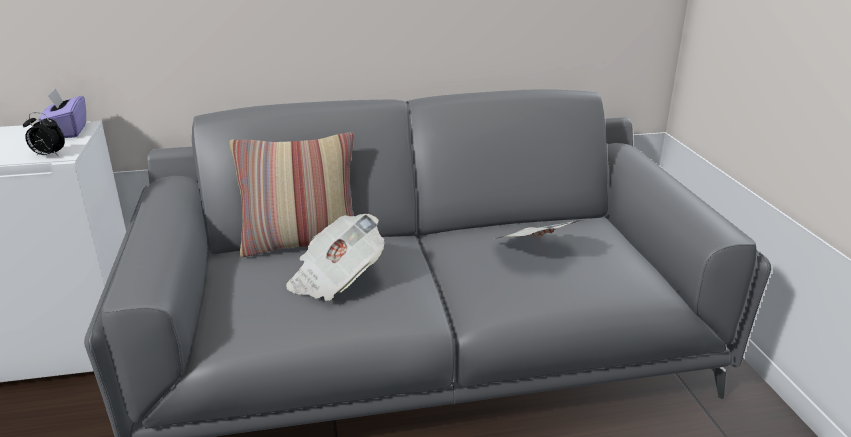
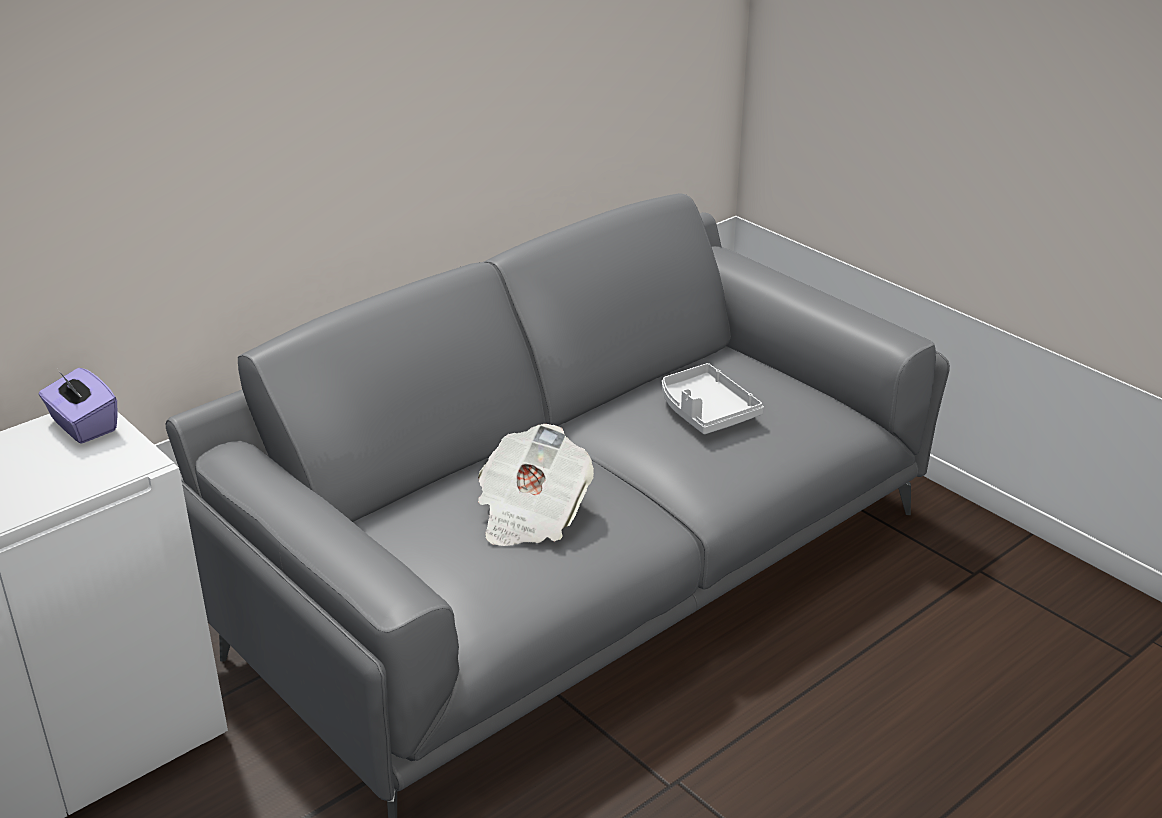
camera: 30 degrees left, 5 degrees up
(48, 155) = (125, 467): alarm clock -> none
(301, 243) = (434, 485): pillow -> none
(534, 250) = (705, 411): newspaper -> grey tray

